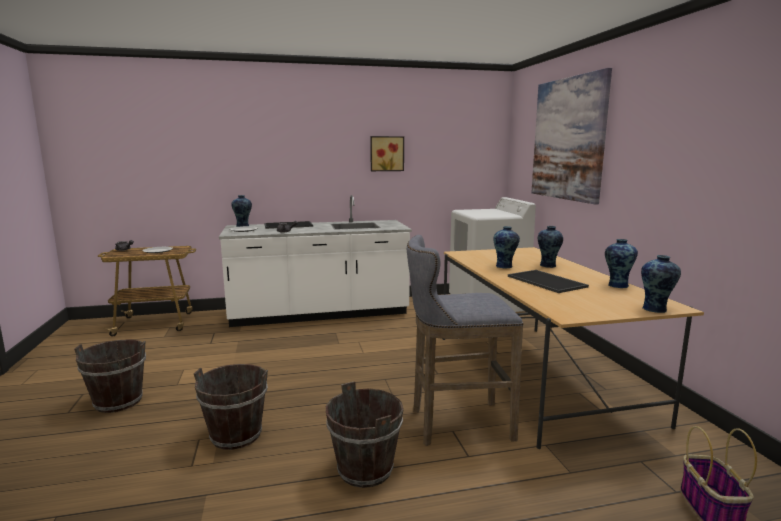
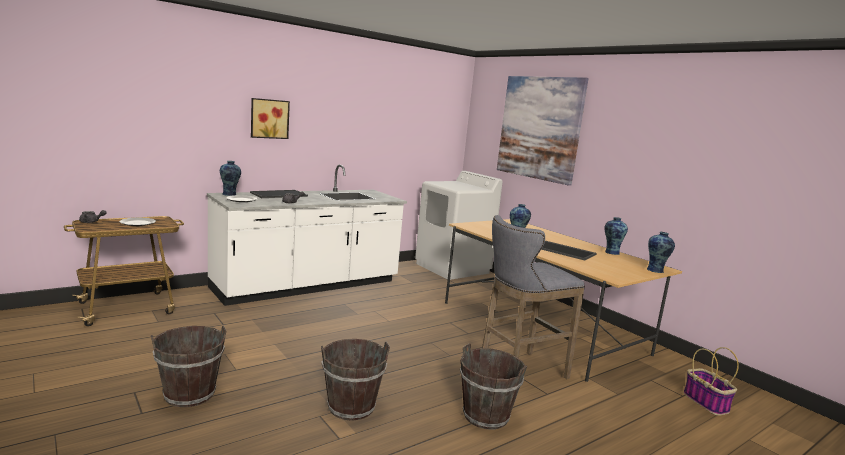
camera: 25 degrees left, 0 degrees up
(386, 153) = (368, 124): picture -> picture (269, 118)
(548, 266) = (546, 236): vase -> none

